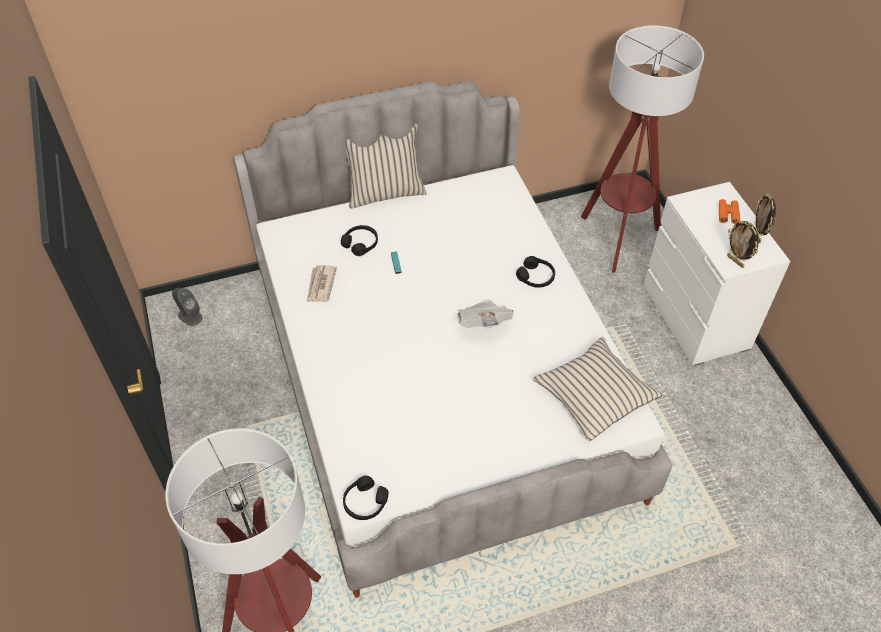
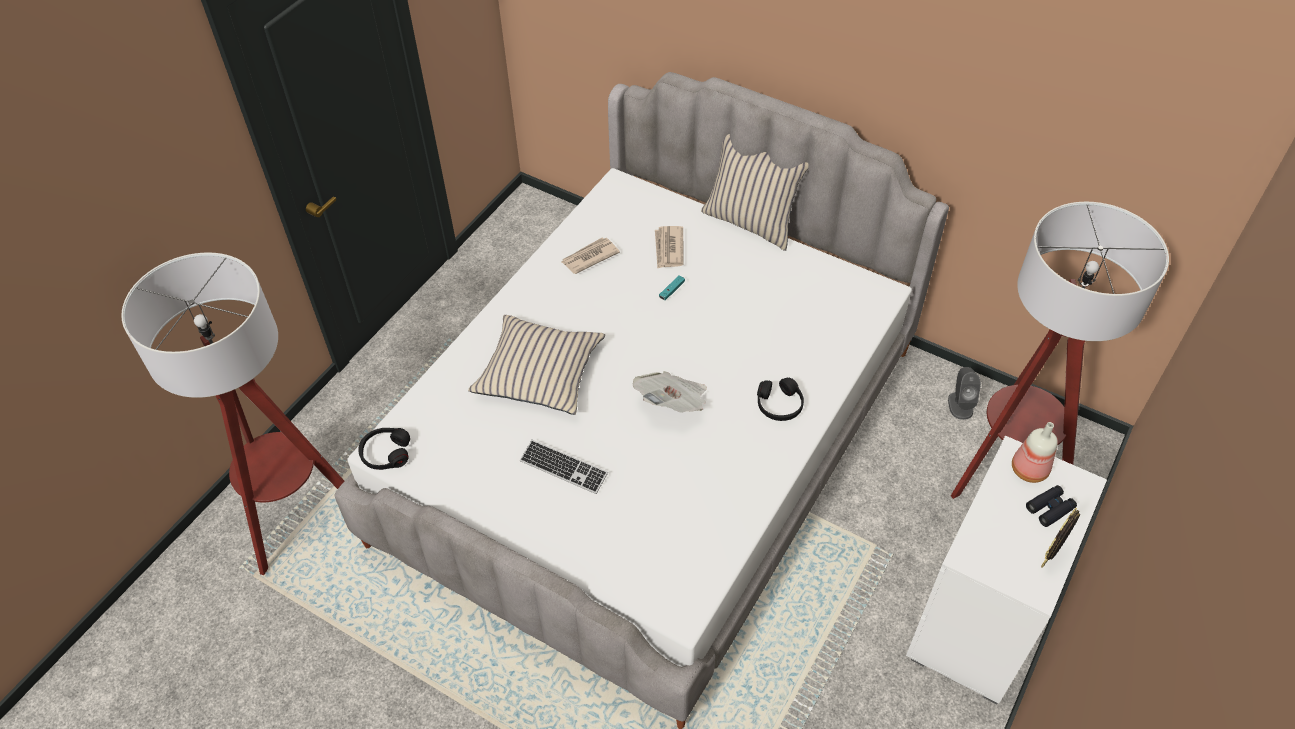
camera: 50 degrees right, 0 degrees up
(190, 316) = (533, 223): grey speaker -> grey speaker (960, 405)
(360, 243) = (668, 249): black headphones -> newspaper
(477, 410) = (563, 468): none -> keyboard
(594, 394) = (678, 552): beige pillow -> beige pillow (539, 372)
(696, 204) = (1027, 469): none -> bottle
(728, 214) = (1050, 508): orange binoculars -> black binoculars
(735, 261) = (983, 559): picture frame -> none

